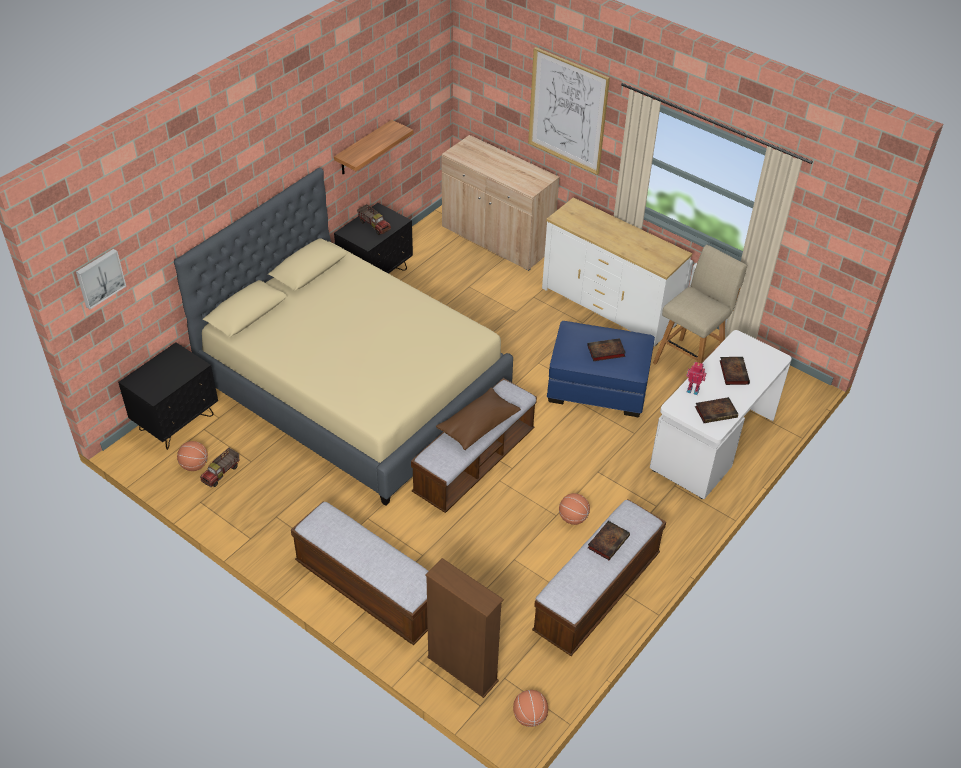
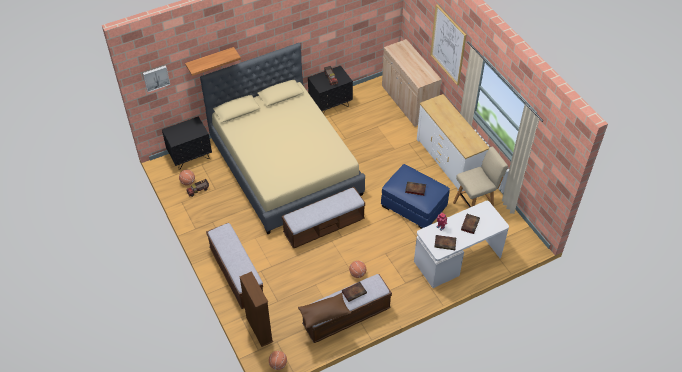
camera: 25 degrees right, 5 degrees up
(363, 148) = (333, 35): shelf -> shelf (210, 60)
(478, 426) = (324, 208): brown pillow -> brown pillow (324, 314)

